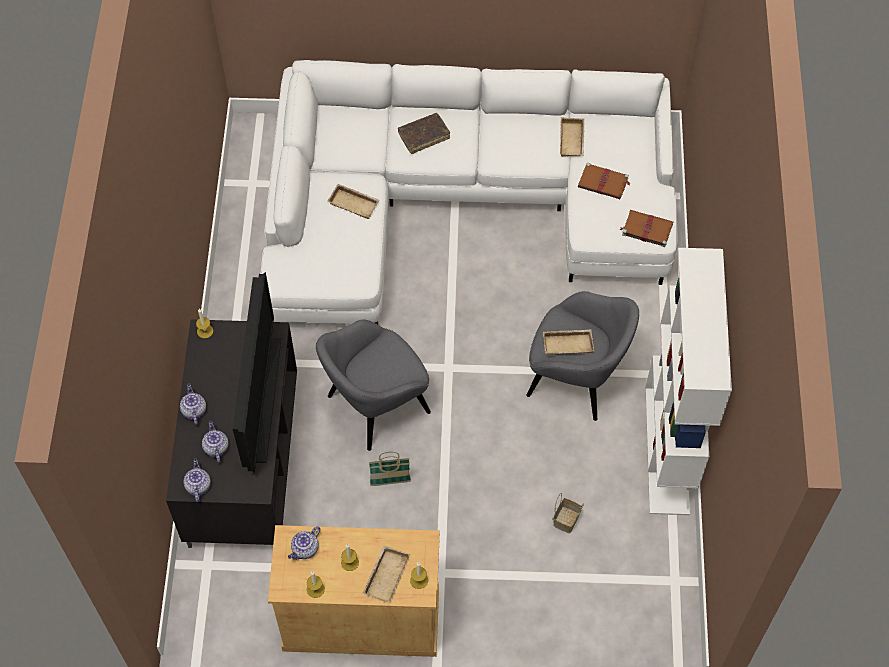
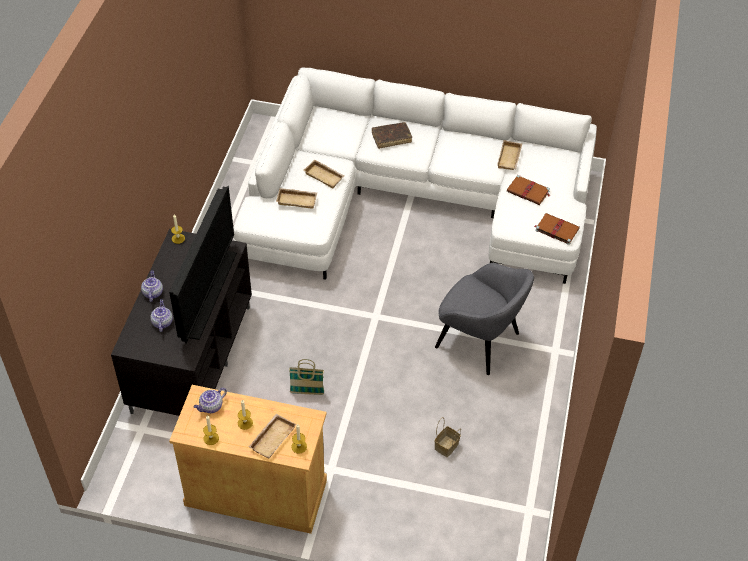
camera: 10 degrees right, 10 degrees down
(198, 485) = (139, 347): teapot -> none
(376, 405) = (310, 334): grey armchair -> none
(568, 343) = (473, 301): beige tray -> beige tray (297, 200)
(667, 450) = (544, 407): white bookcase -> none

